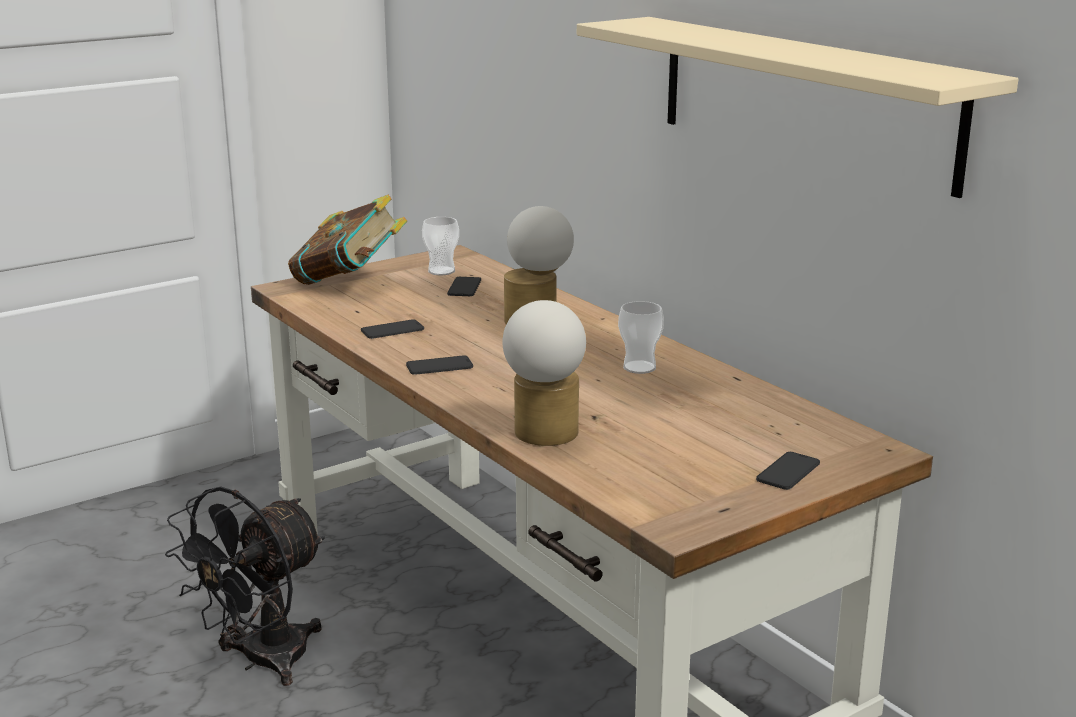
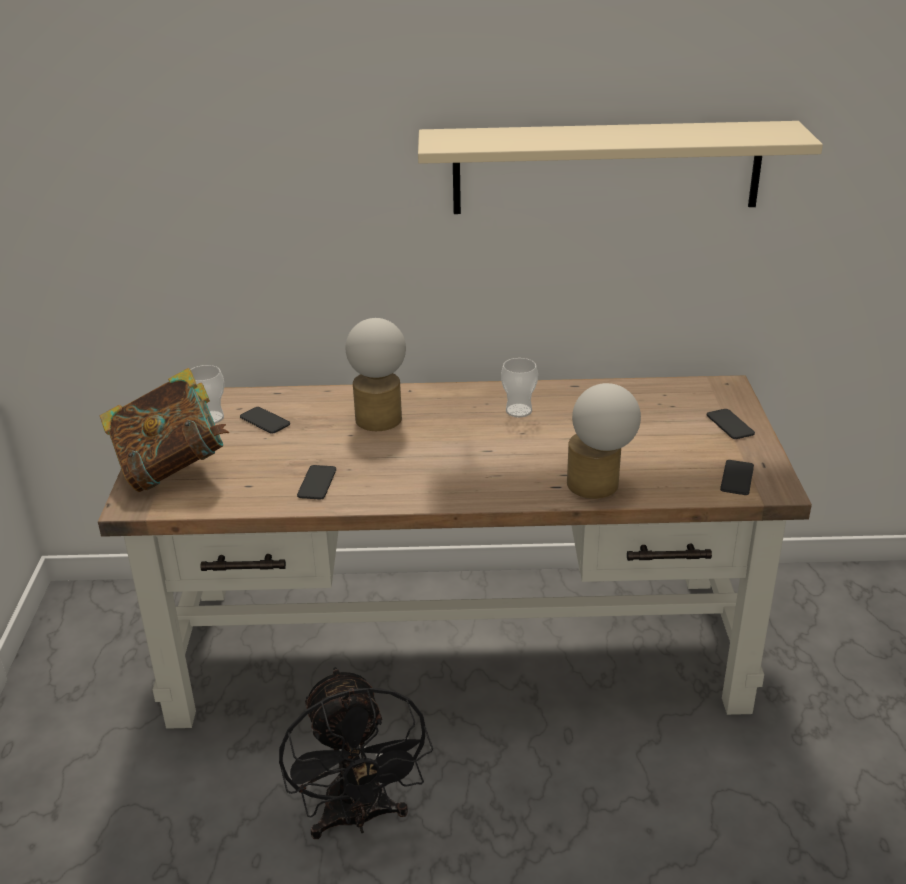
camera: 55 degrees left, 10 degrees up
(439, 366) = (422, 486): phone -> phone (737, 478)

